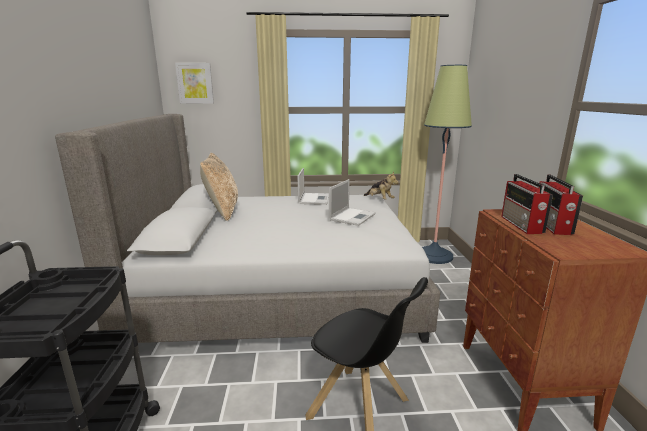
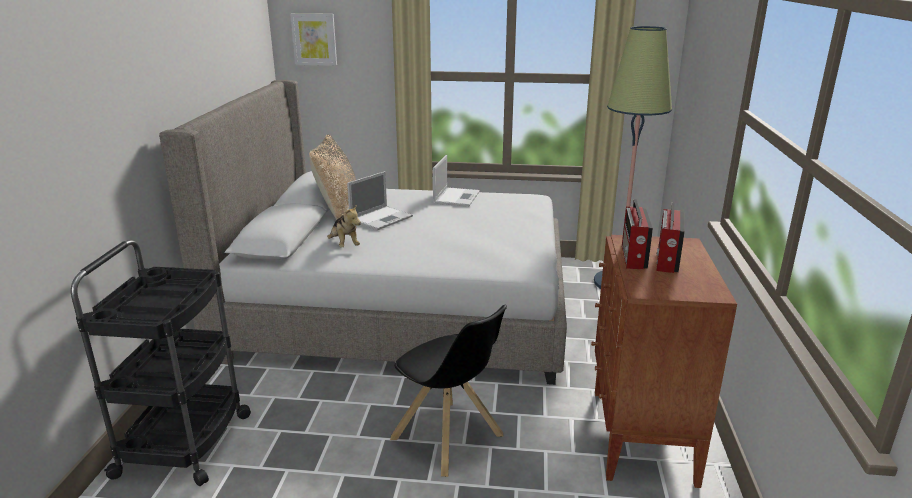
camera: 10 degrees right, 5 degrees up
(352, 216) = (492, 226): laptop -> laptop (382, 218)
(379, 199) = (542, 203): plush toy -> plush toy (344, 245)

